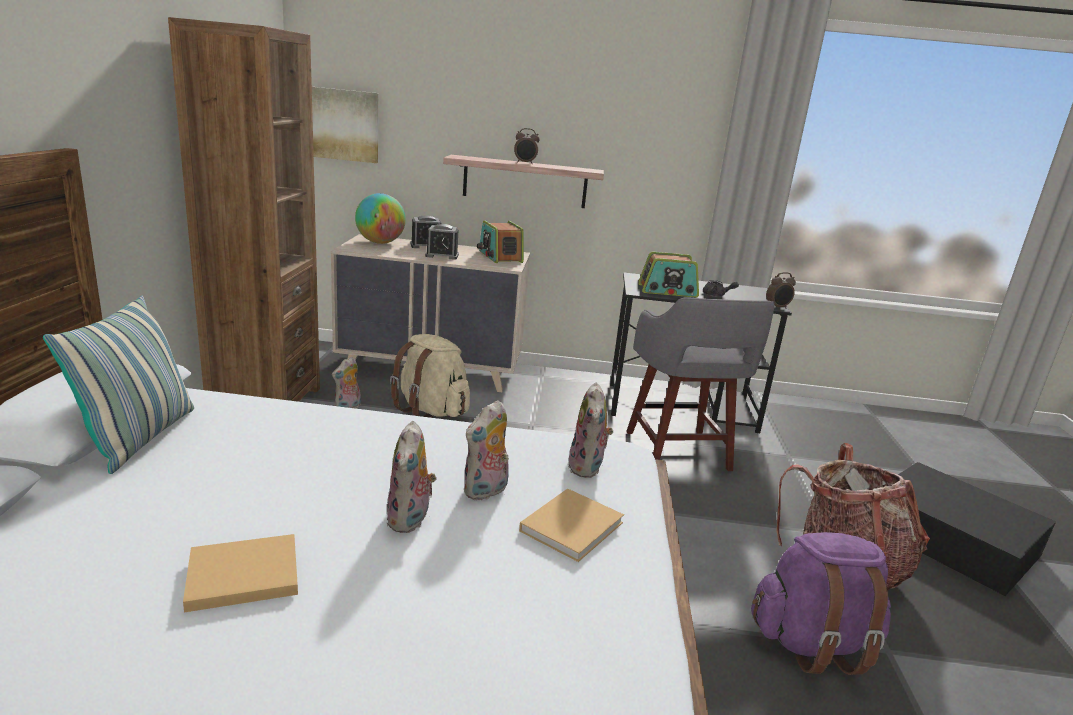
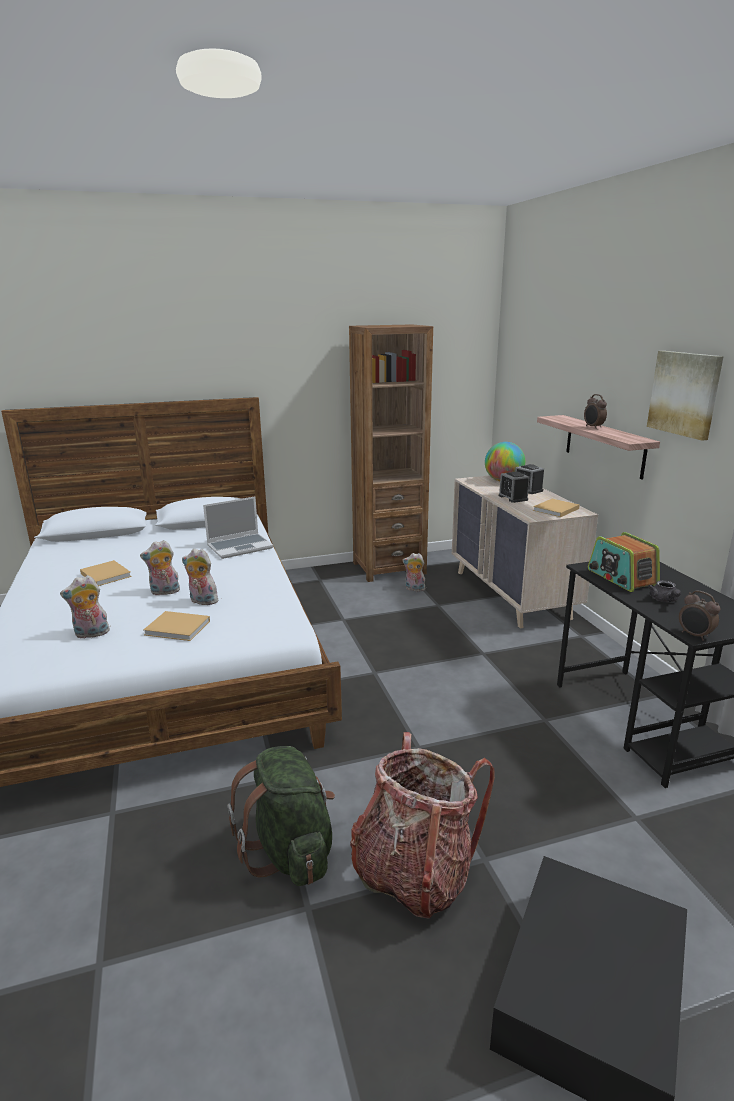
camera: 70 degrees right, 0 degrees up
(139, 438) = (200, 531): pillow -> none
(289, 421) = (240, 547): none -> laptop
(345, 125) = (516, 387): picture -> picture (685, 393)
(431, 410) = (449, 613): beige backpack -> none
(500, 257) = (555, 510): radio -> beige book
(588, 468) = (251, 621): plush toy -> plush toy (91, 634)
(679, 453) = (534, 735): grey stool -> none
(812, 643) = (290, 851): purple backpack -> green backpack

